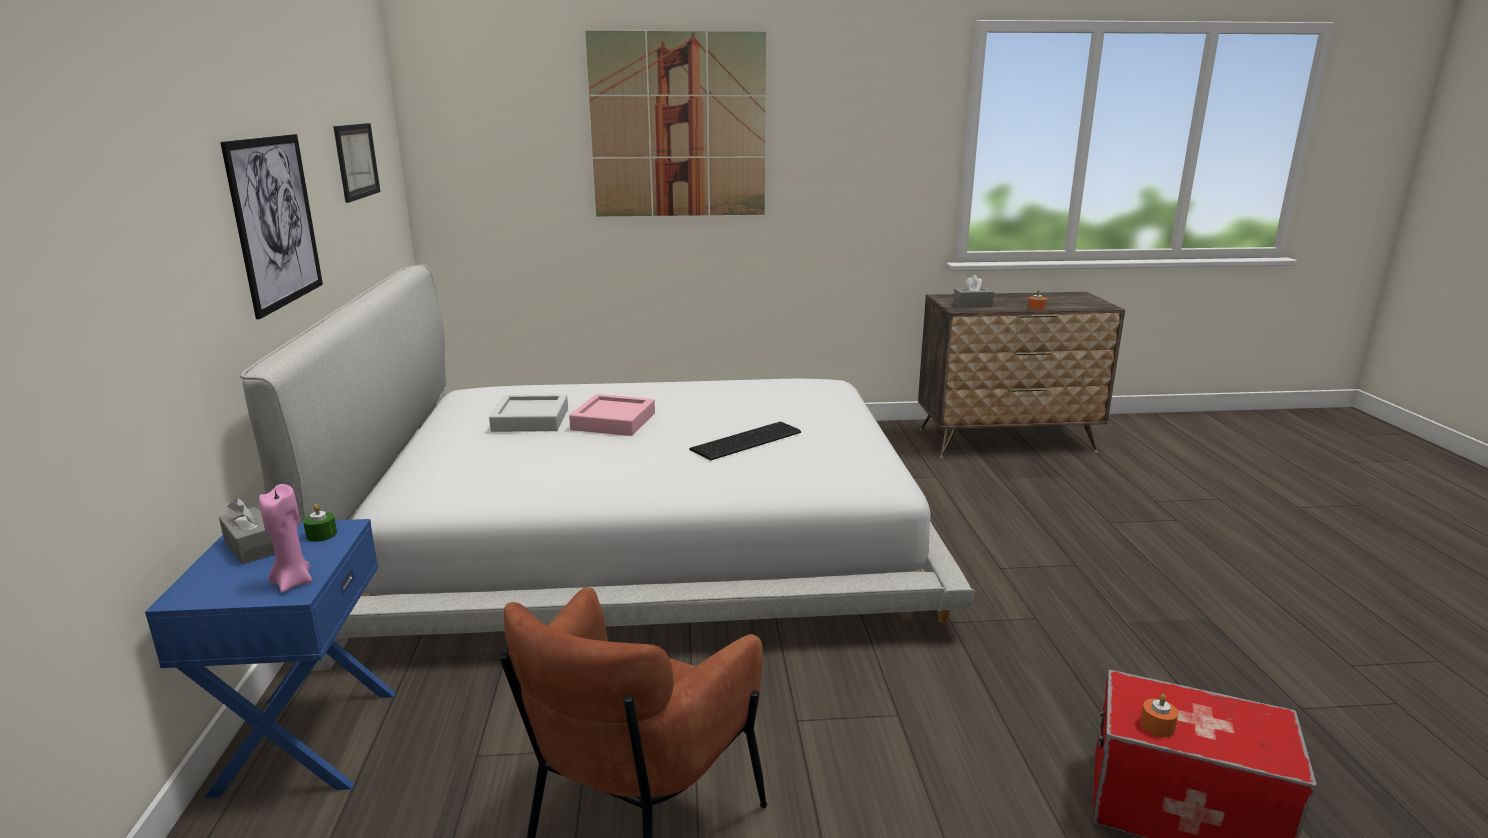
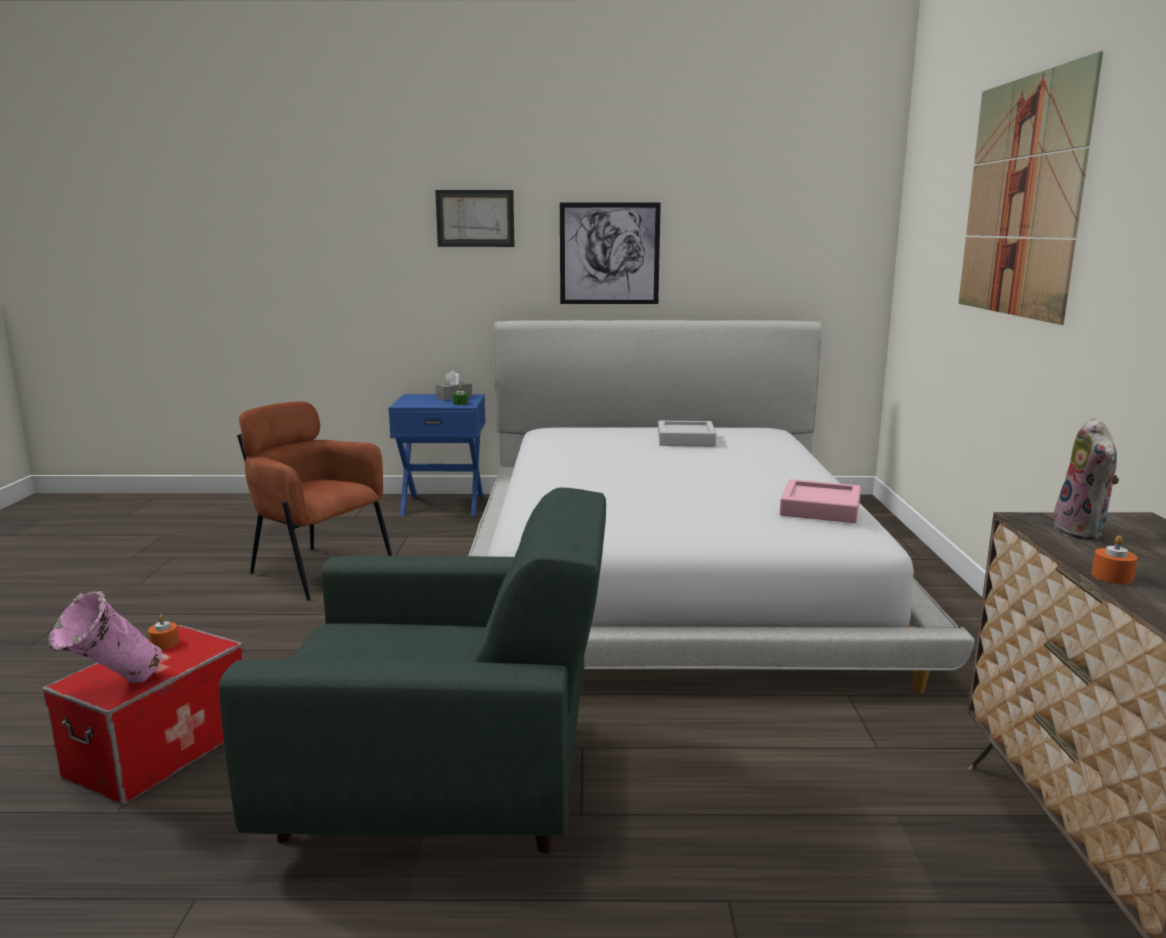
camera: 95 degrees right, 5 degrees down
(293, 582) = (411, 404): pink candle -> none
(356, 161) = (771, 228): picture -> picture (475, 218)
(613, 421) = (683, 457): pink tray -> pink tray (820, 508)
(744, 440) = (633, 490): keyboard -> none
(972, 305) = (1083, 532): grey tissue box -> plush toy
(1094, 619) = (445, 789): none -> green armchair
(1266, 724) = (111, 690): none -> pink vase

